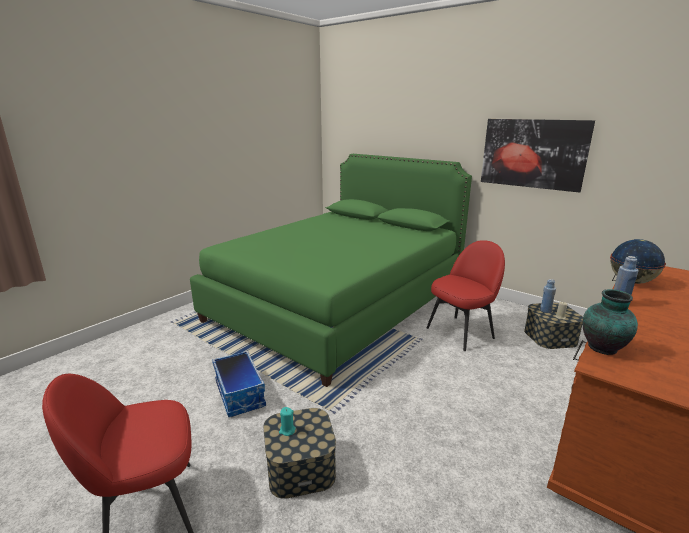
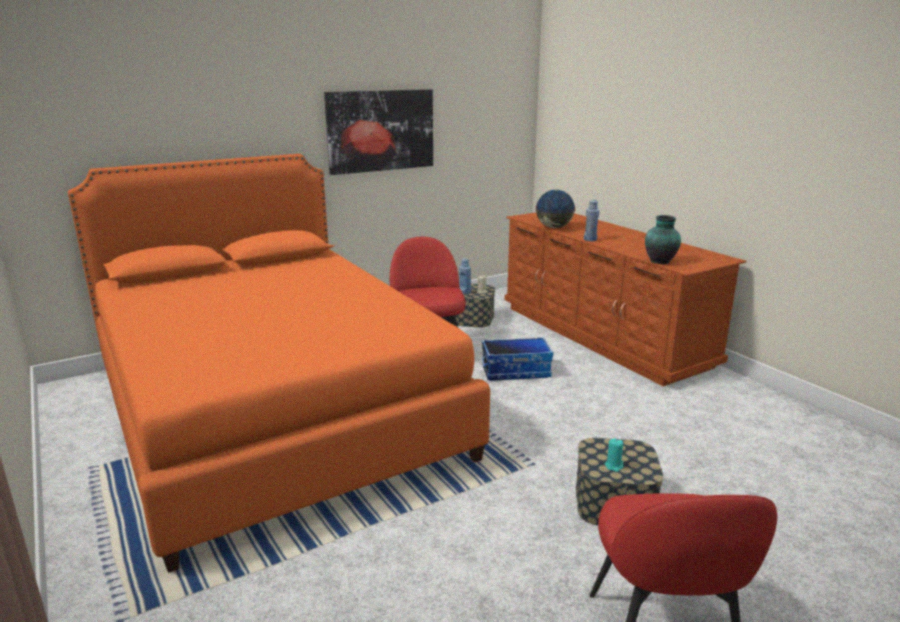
camera: 70 degrees left, 0 degrees up
(240, 394) = (457, 535): storage box -> storage box (516, 371)
(338, 304) = (272, 411): green bed -> orange bed

